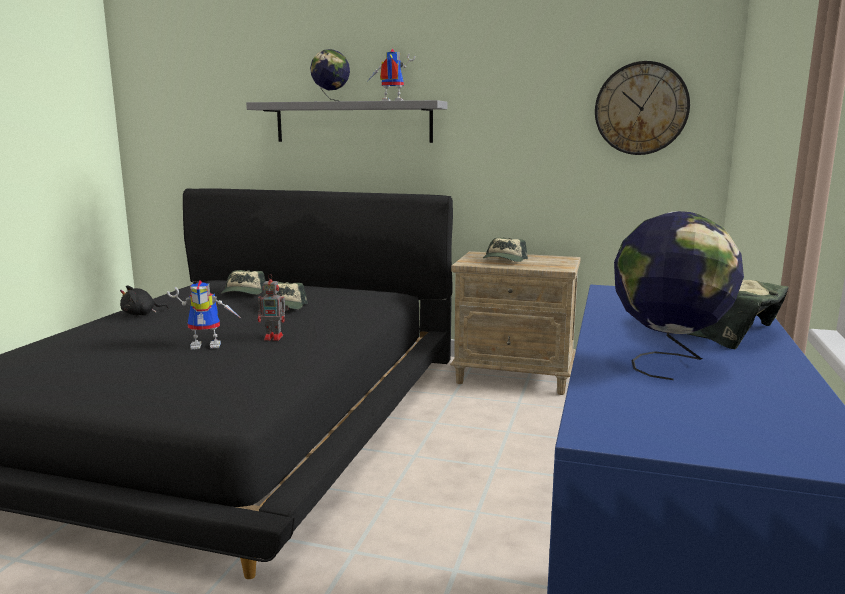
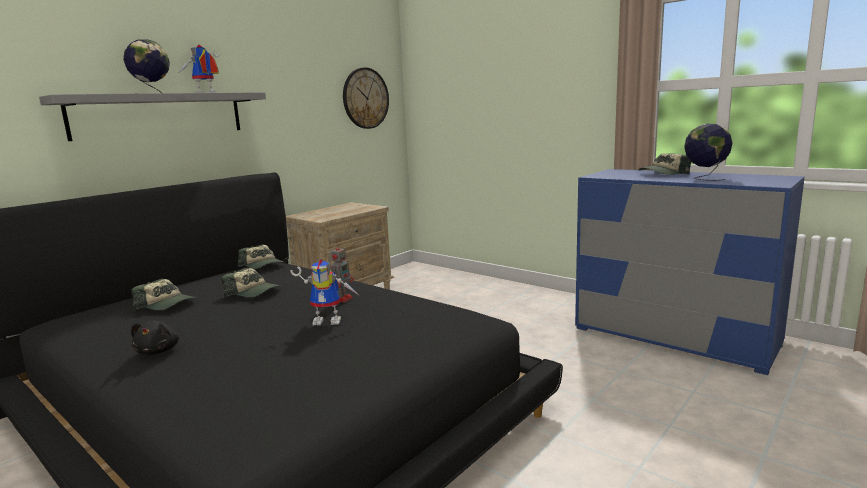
camera: 65 degrees left, 0 degrees up
(209, 345) = (330, 320): toy robot -> toy robot turned 75 degrees clockwise
(504, 260) = (330, 213): cap -> cap (262, 265)

